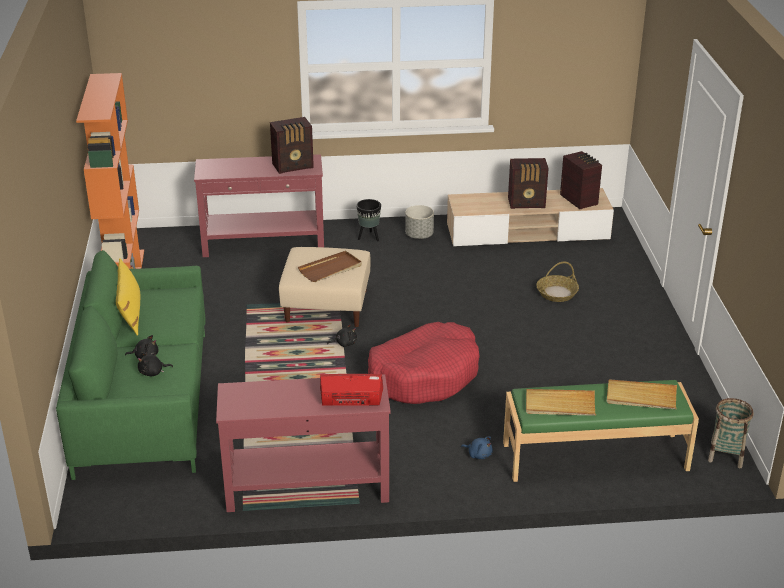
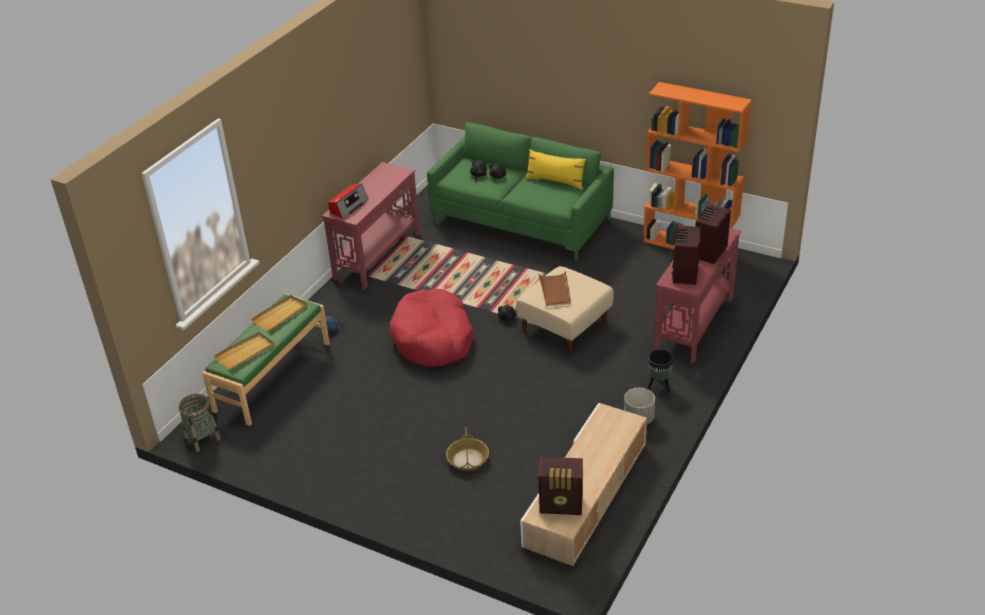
camera: 125 degrees right, 5 degrees up
(527, 203) = (584, 463): radio -> radio (709, 252)

